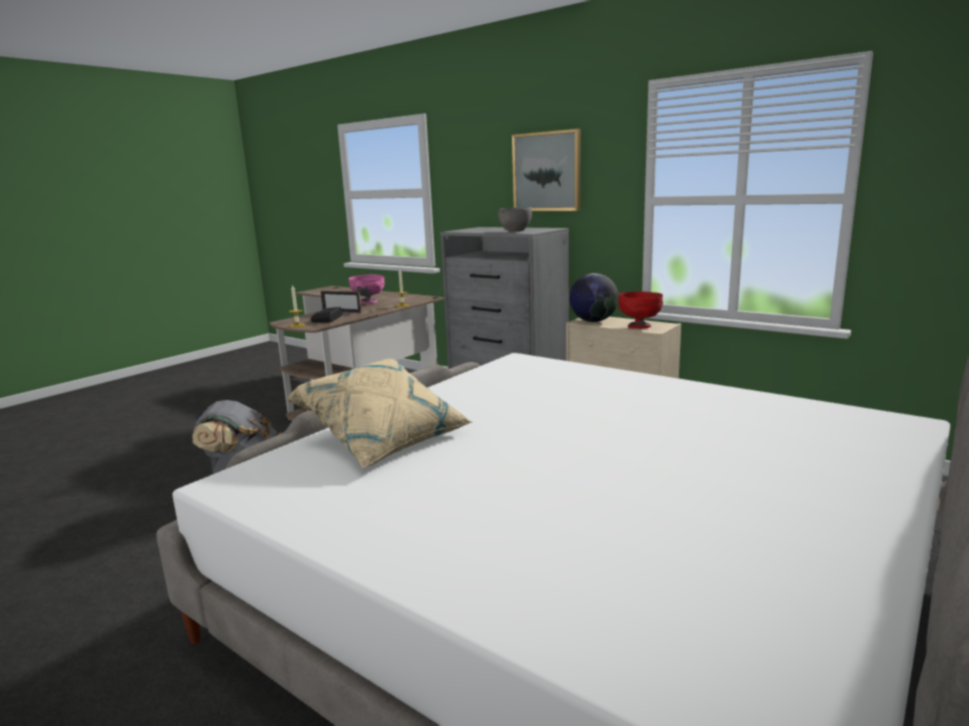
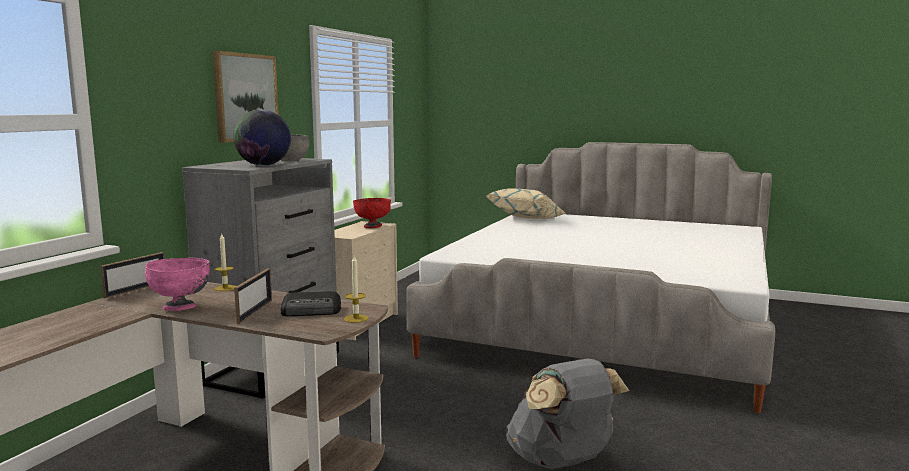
camera: 105 degrees left, 5 degrees down
(384, 438) = (639, 266): beige pillow -> beige pillow (527, 219)
(416, 295) = (136, 289): none -> picture frame
(593, 321) = (347, 234): globe -> globe (263, 165)

